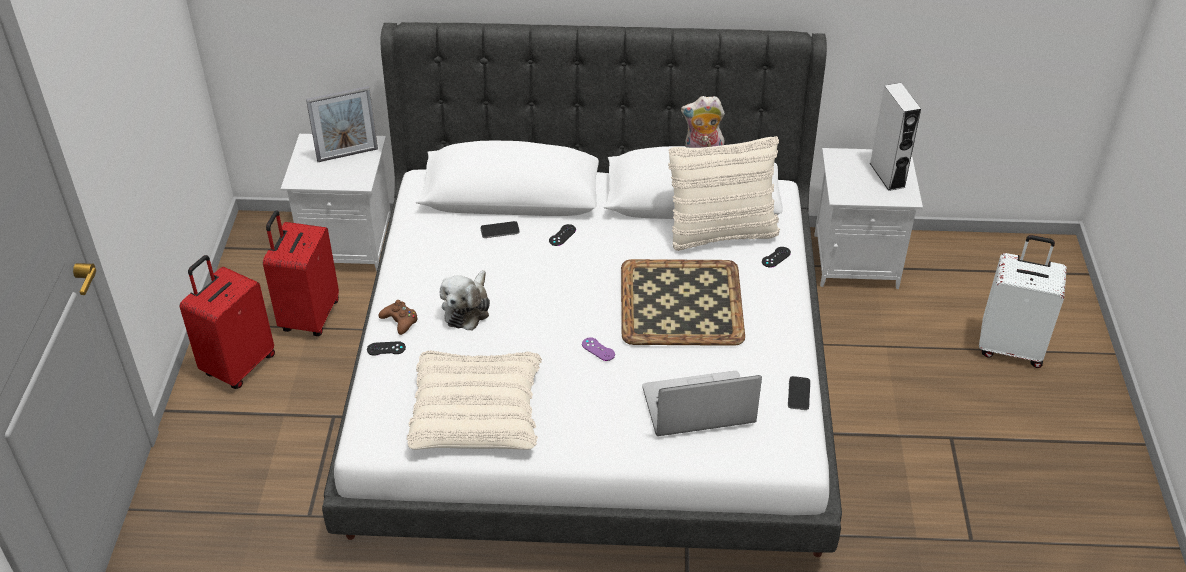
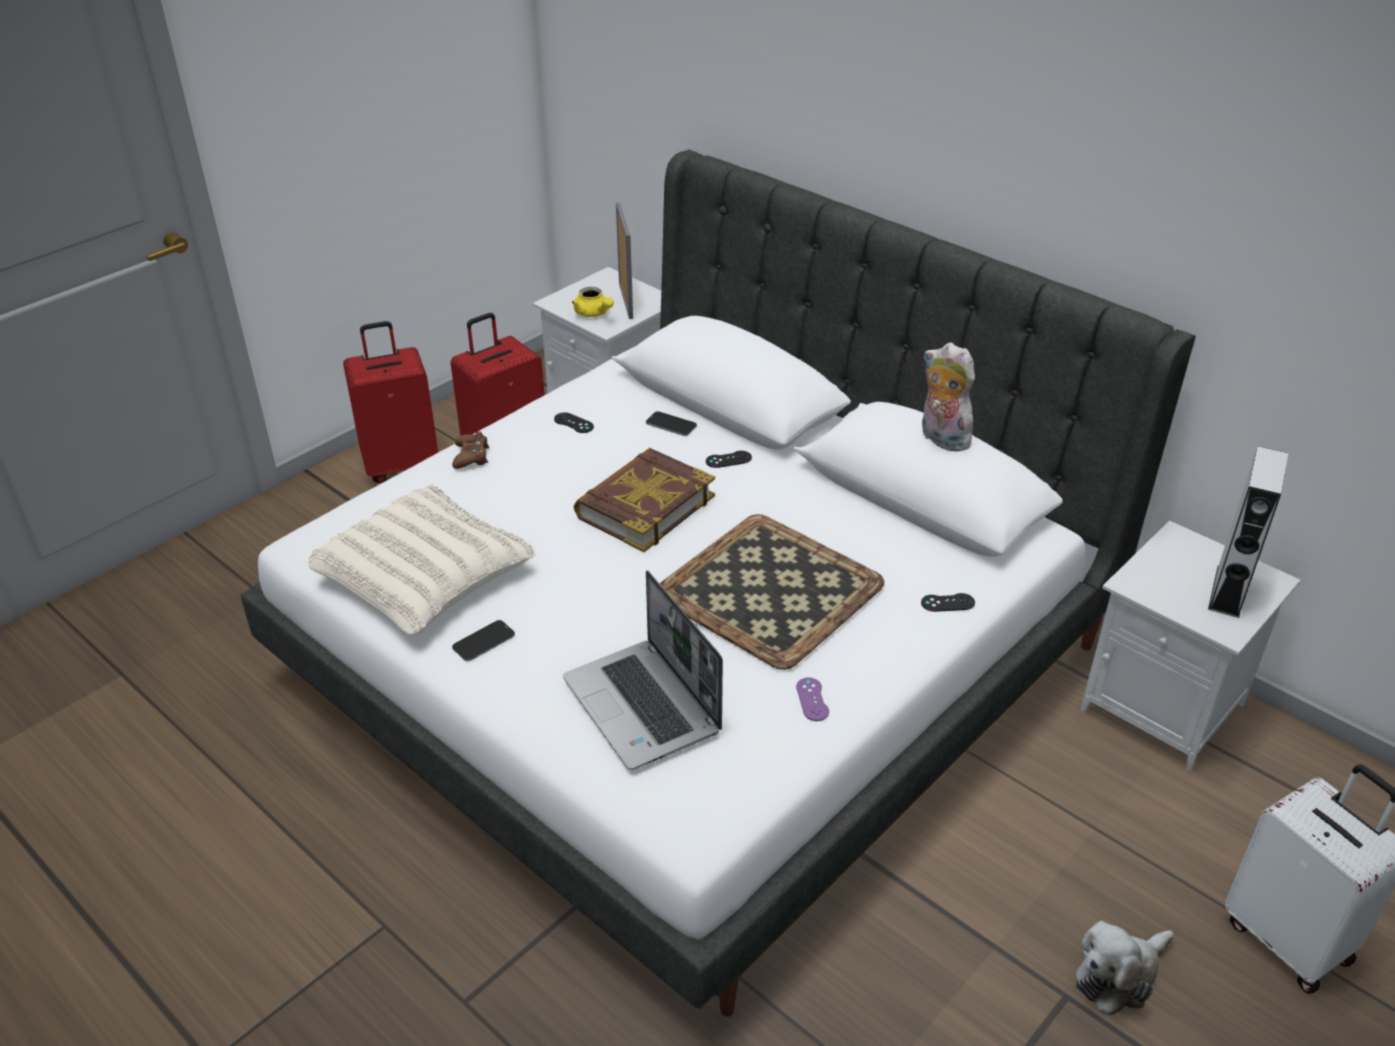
camera: 40 degrees right, 5 degrees down
(337, 175) = (593, 313): none -> yellow teapot
(347, 155) = (626, 301): picture frame -> picture frame turned 120 degrees counterclockwise
(386, 348) = (426, 474): black game controller -> black game controller (573, 423)
(467, 308) = (545, 478): plush toy -> plush toy (1118, 975)
(552, 293) = (644, 506): none -> book
(598, 349) = (619, 585): purple game controller -> purple game controller (812, 699)
(697, 408) = (644, 706): laptop -> laptop turned 150 degrees counterclockwise
(721, 234) = (910, 545): beige pillow -> none
(799, 394) = (784, 766): phone -> phone (484, 642)

